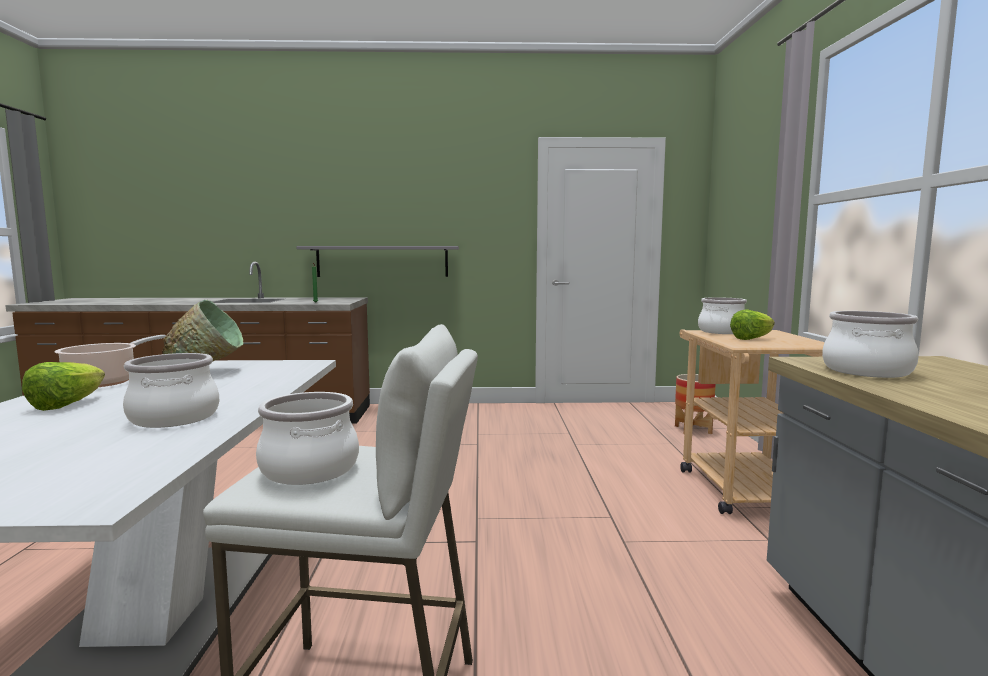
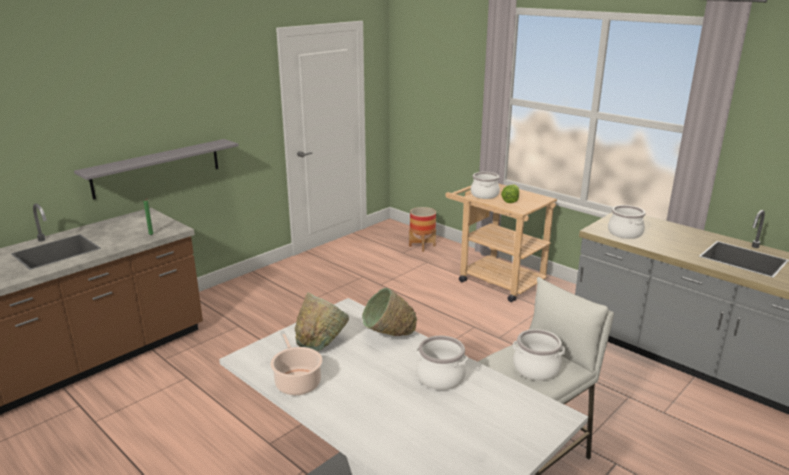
camera: 45 degrees left, 15 degrees up
(67, 405) = (358, 403): lettuce -> none
(259, 384) = (388, 337): none -> green bowl

